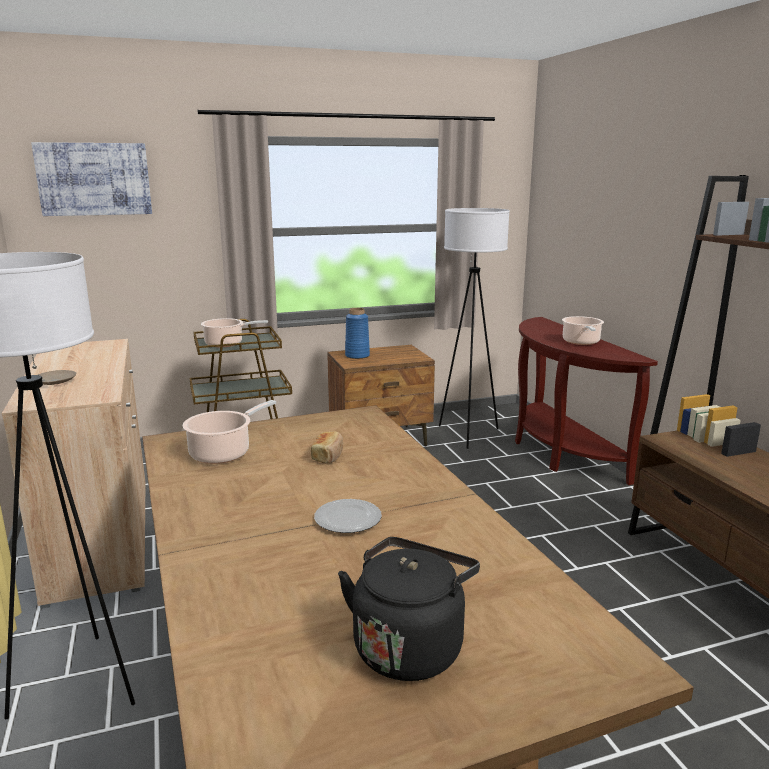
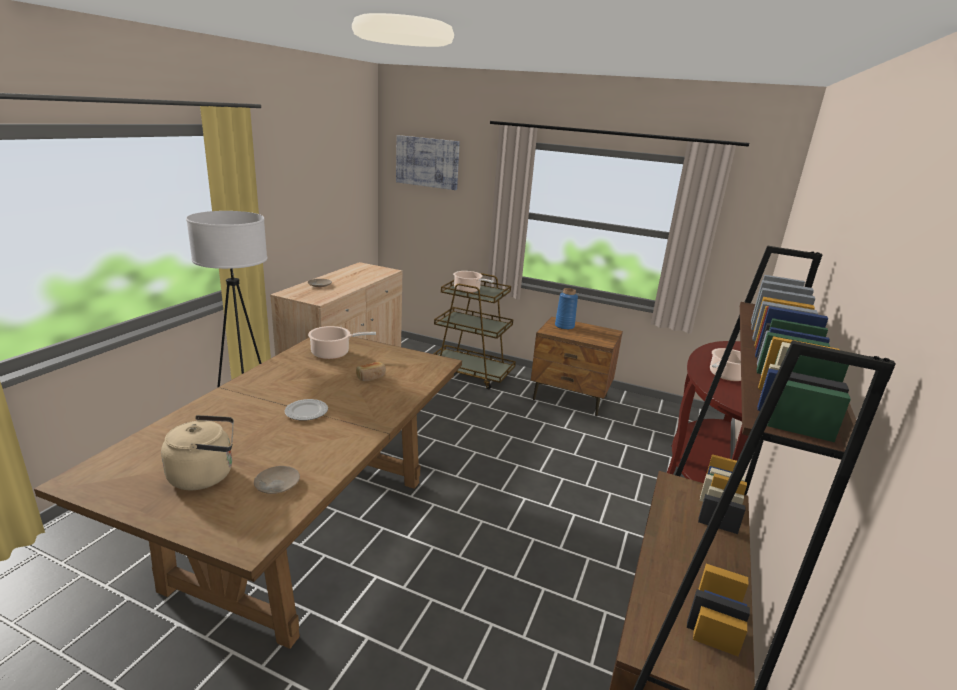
camera: 40 degrees right, 5 degrees up
(410, 646) = (206, 475): black kettle -> beige kettle
(467, 434) = (643, 422): white floor lamp -> none
(505, 599) = (277, 485): none -> beige plate

